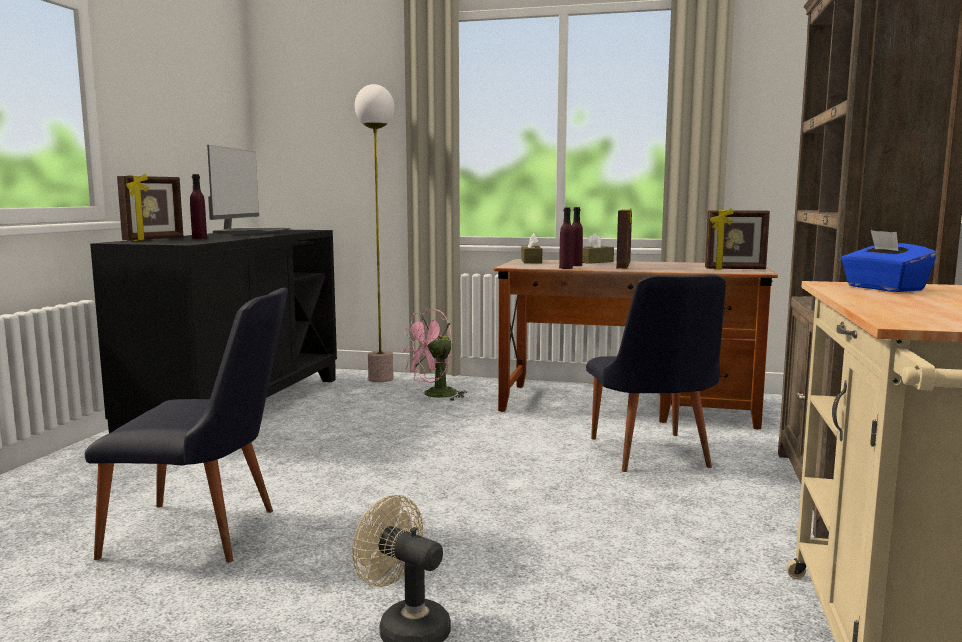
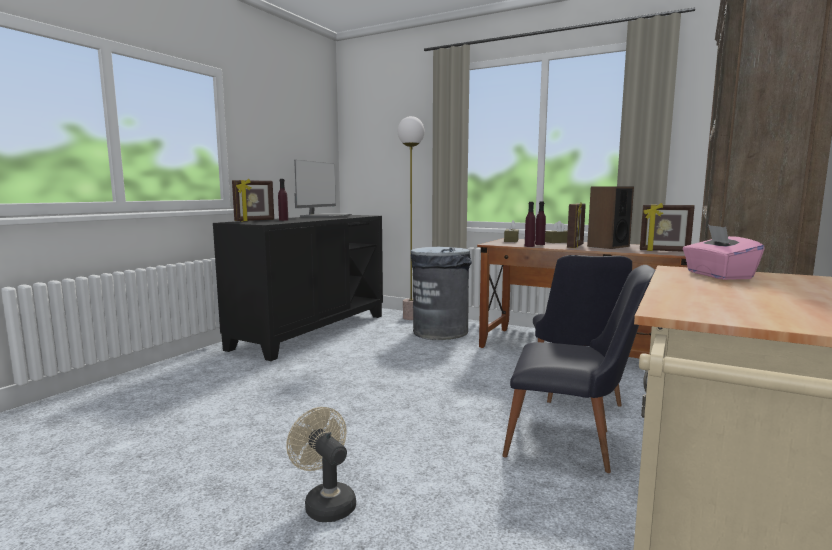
camera: 15 degrees right, 0 degrees up
(206, 534) = (242, 415): black chair -> black chair (571, 445)
(434, 395) = (440, 332): pink fan -> grey trash can
(662, 265) = (608, 246): none -> speaker
(883, 288) = (717, 275): blue tissue box -> pink tissue box

